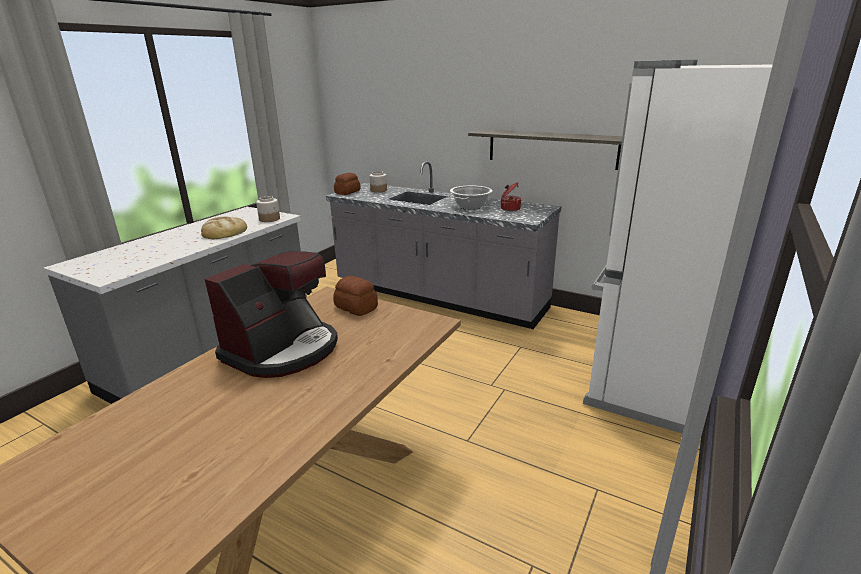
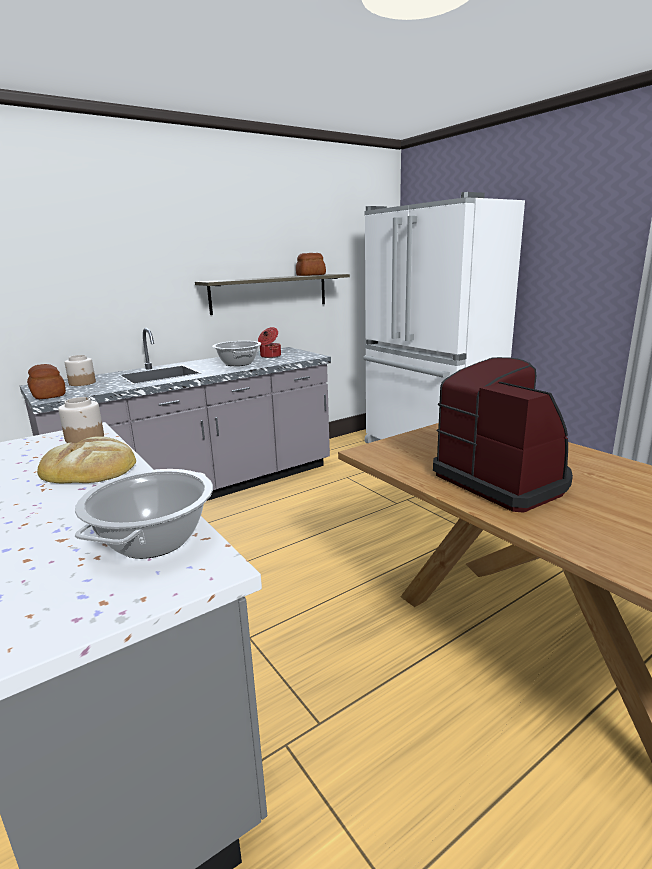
camera: 65 degrees left, 5 degrees down
(137, 262) = (153, 540): none -> cooking pot
(356, 307) = (414, 443): bread -> bread (310, 275)

